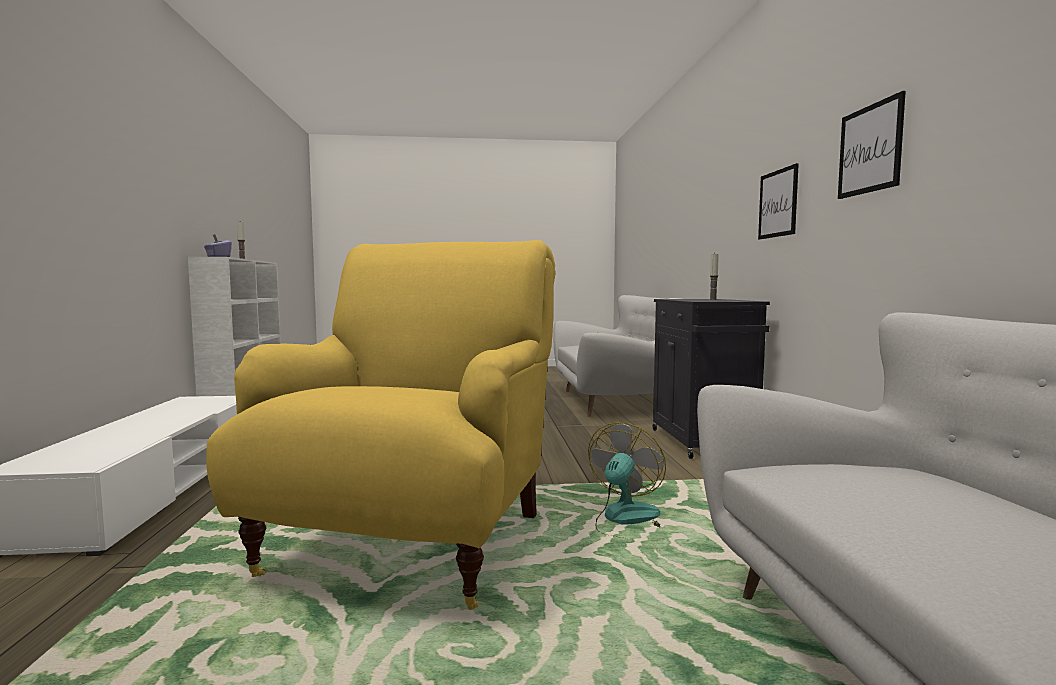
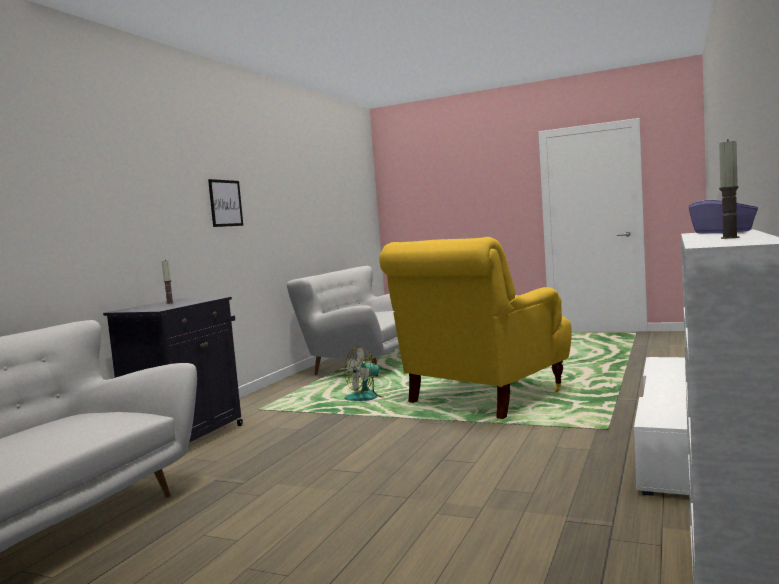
camera: 150 degrees left, 0 degrees up
(778, 203) = (161, 221): picture -> none

